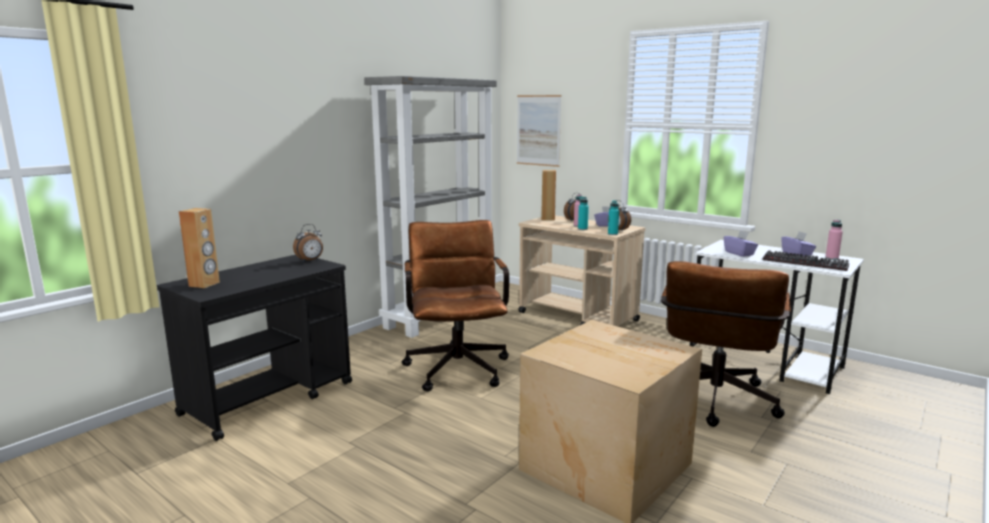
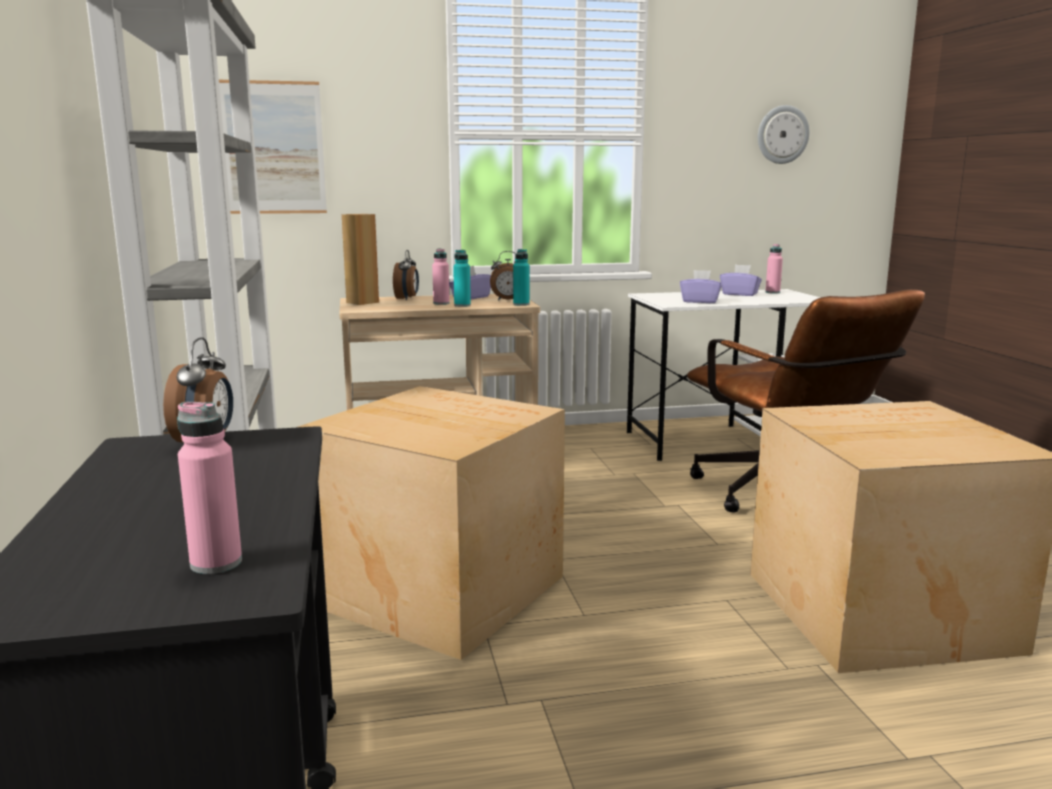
camera: 50 degrees left, 0 degrees up
(204, 284) = (119, 575): brown speaker -> none
(219, 288) = (216, 563): none -> pink bottle
(457, 365) = (439, 588): brown office chair -> cardboard box
(806, 263) = (775, 299): keyboard -> none
(888, 128) = (782, 134): none -> wall clock

